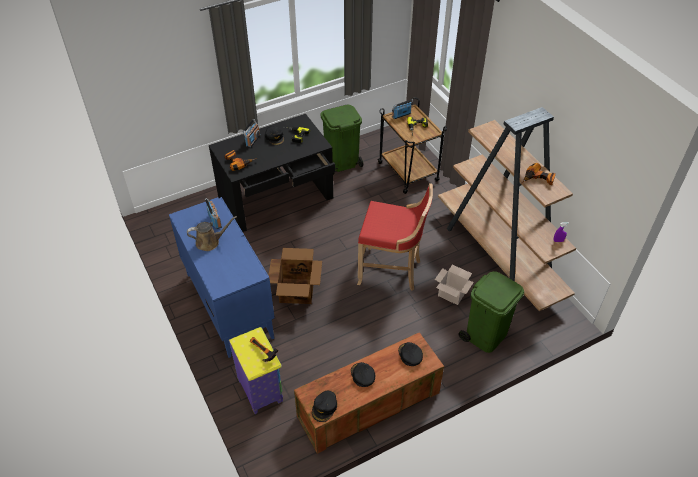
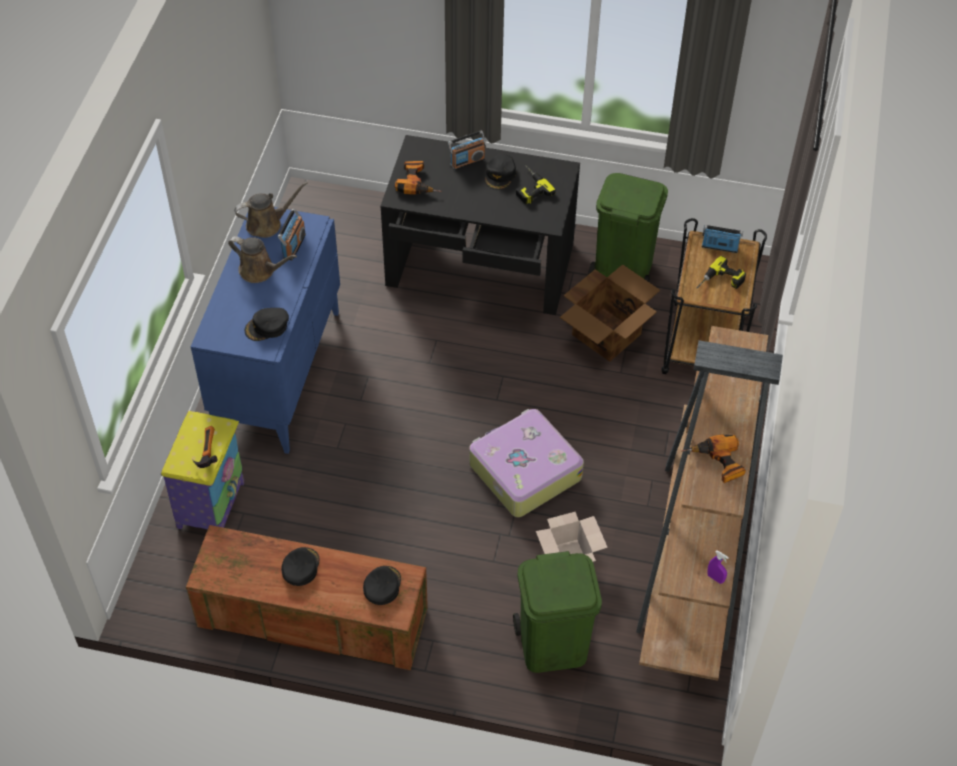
camera: 40 degrees right, 5 degrees up
(189, 218) = (267, 224): none -> brown watering can
(297, 290) = (377, 412): cardboard box -> cardboard box (607, 334)
(324, 408) = (219, 571): black cap -> black cap (267, 327)
(391, 271) = (523, 471): red stool -> suitcase

